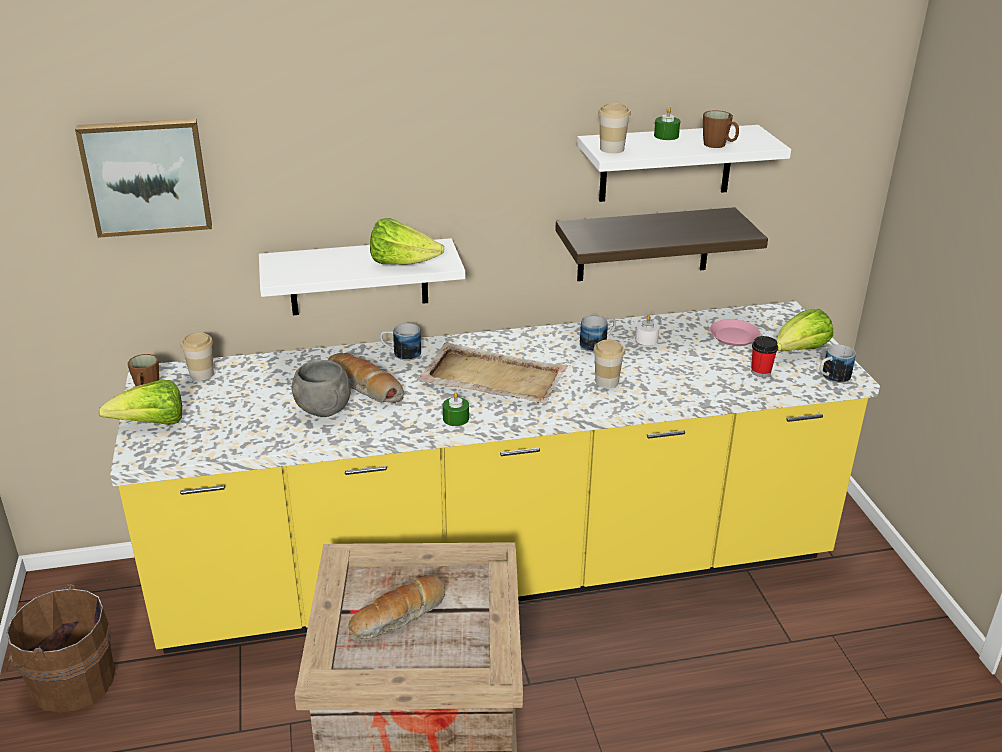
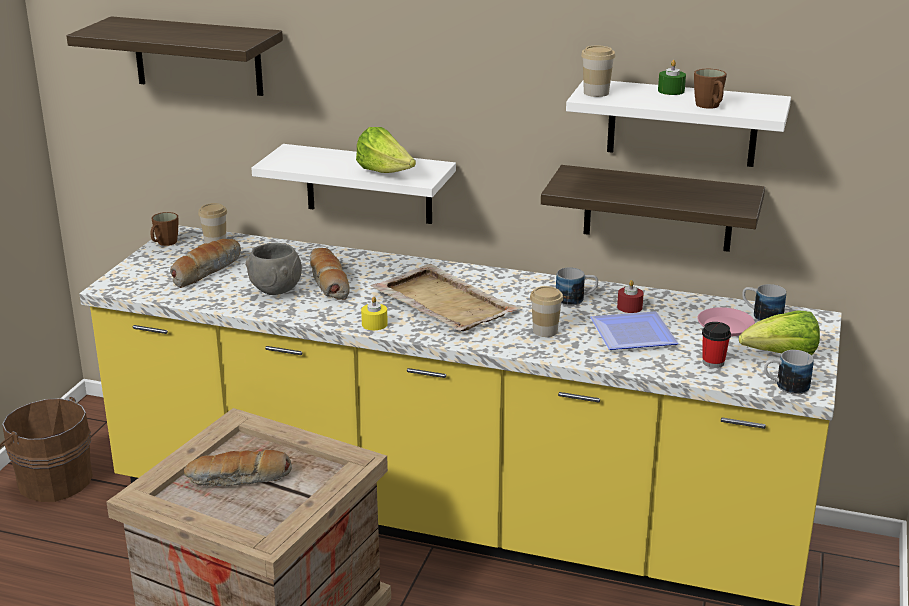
camera: 30 degrees right, 5 degrees down
(146, 176) = (198, 56): picture -> shelf
(152, 424) = (142, 267): lettuce -> none
(226, 408) = (206, 270): none -> bread
(401, 354) = (387, 265): mug -> mug (761, 316)
(456, 418) = (374, 324): green candle -> yellow candle
(646, 339) = (629, 307): white candle -> red candle
(677, 366) = (631, 336): none -> plate

